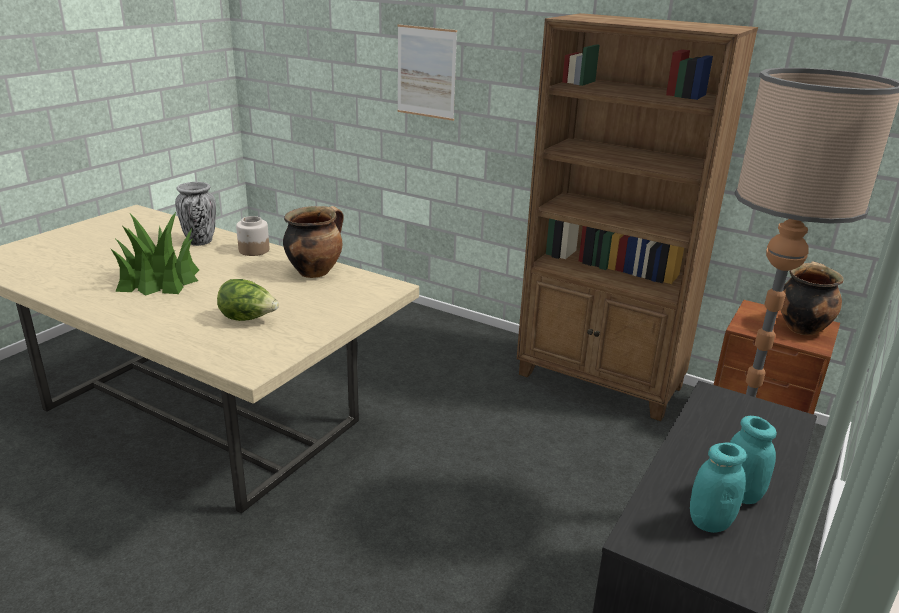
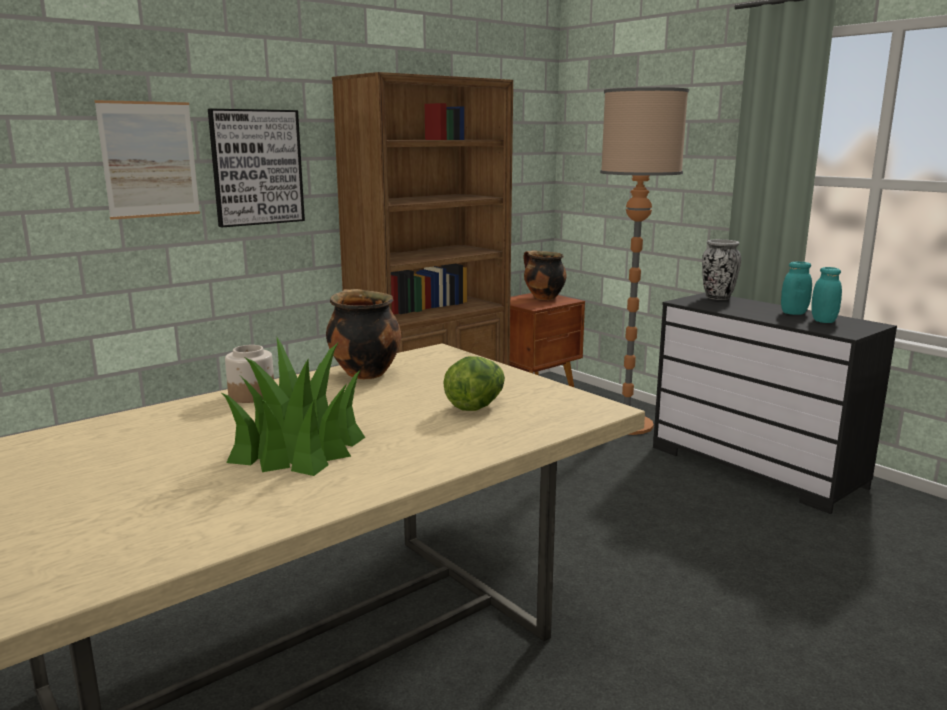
camera: 70 degrees left, 10 degrees down
(200, 241) = (167, 423): vase -> vase (717, 298)
(502, 91) = (257, 167): none -> picture

